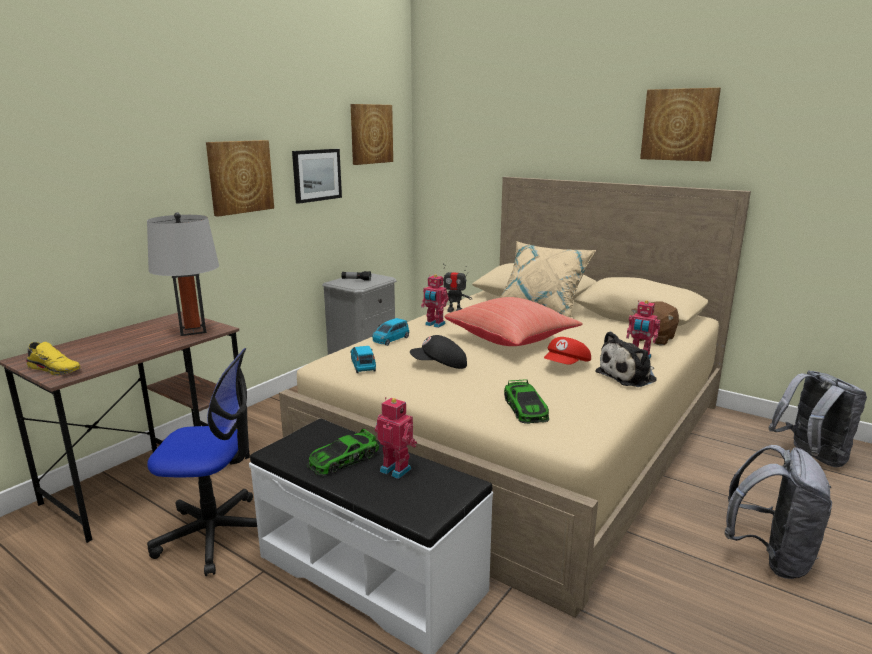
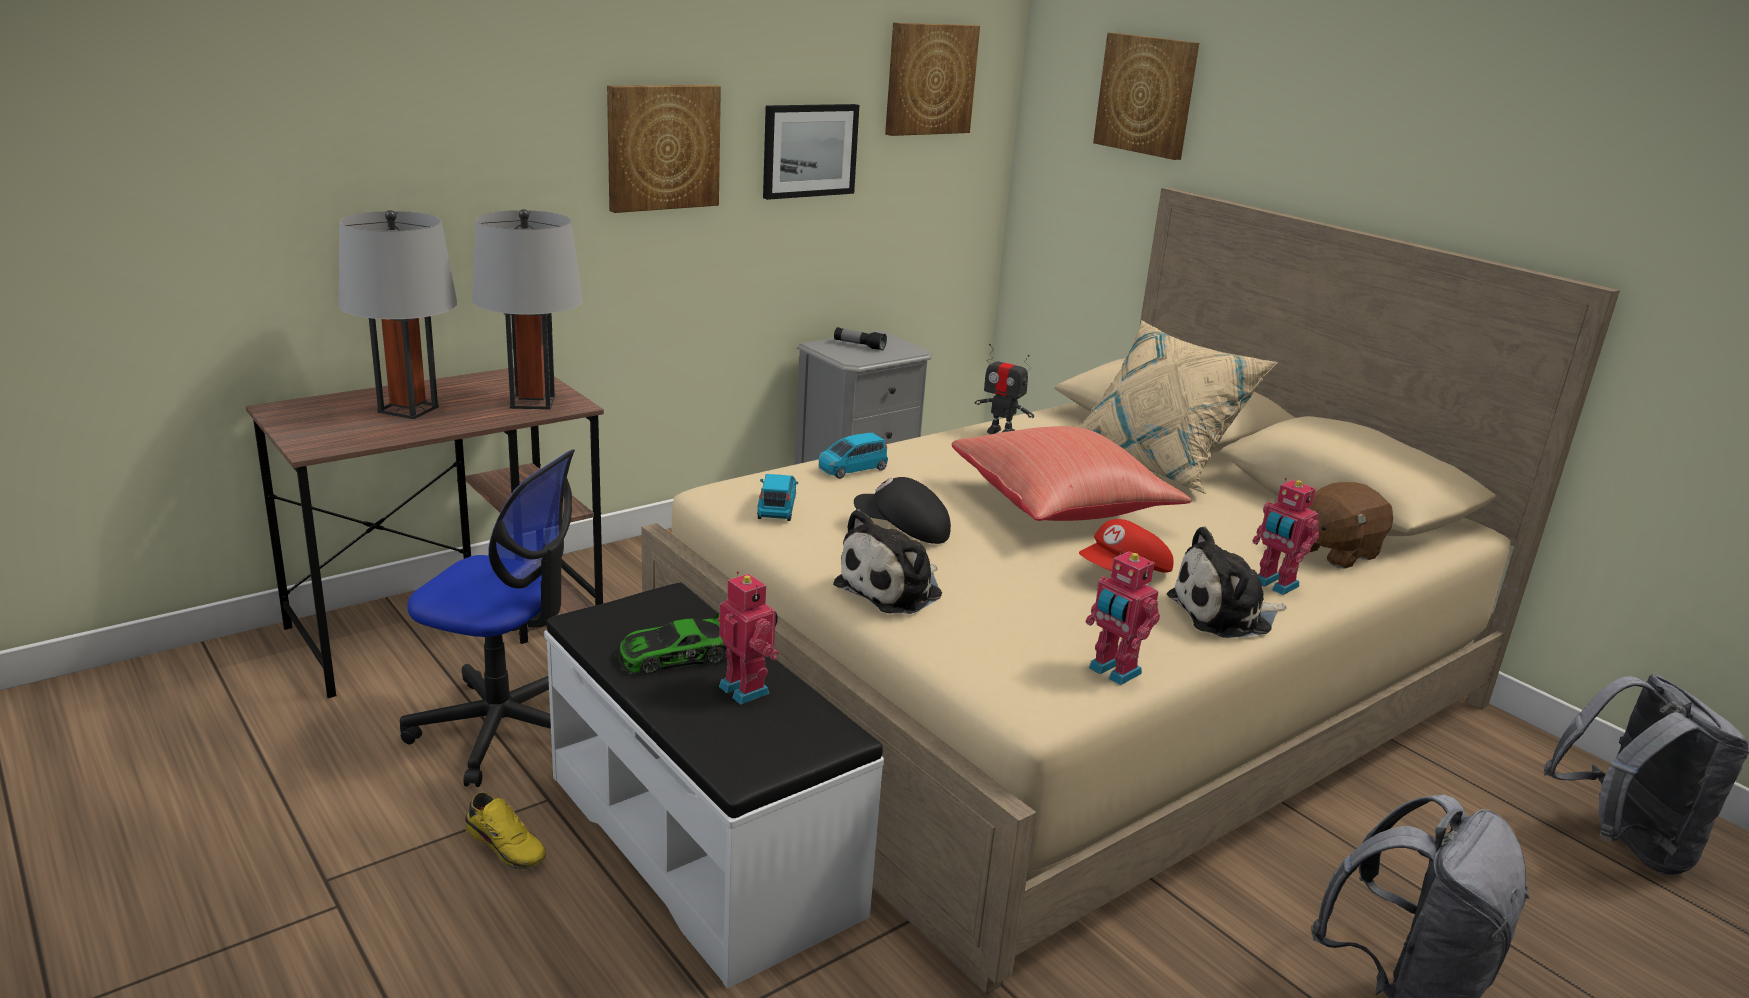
camera: 15 degrees right, 5 degrees up
(56, 369) = (312, 434): yellow shoe -> yellow shoe (507, 845)
(114, 346) = (408, 409): none -> grey table lamp
(434, 324) = (946, 454): toy robot -> toy robot (1112, 672)
(456, 396) = (894, 589): none -> plush toy
(525, 408) = (993, 634): toy car -> none
(679, 125) = (1501, 133): picture -> picture (1147, 95)

